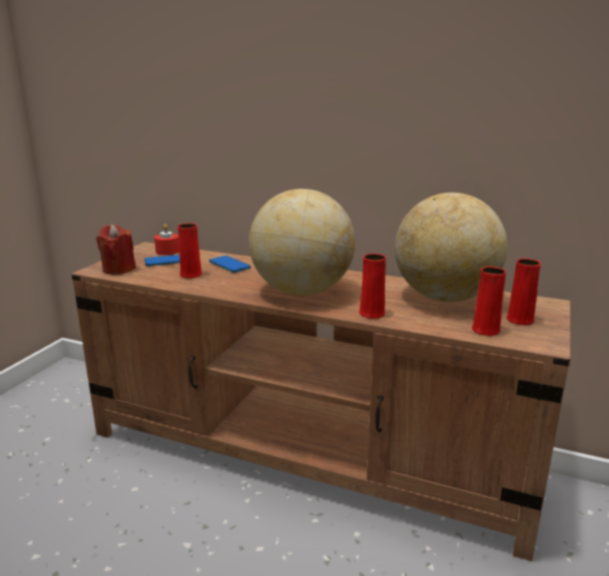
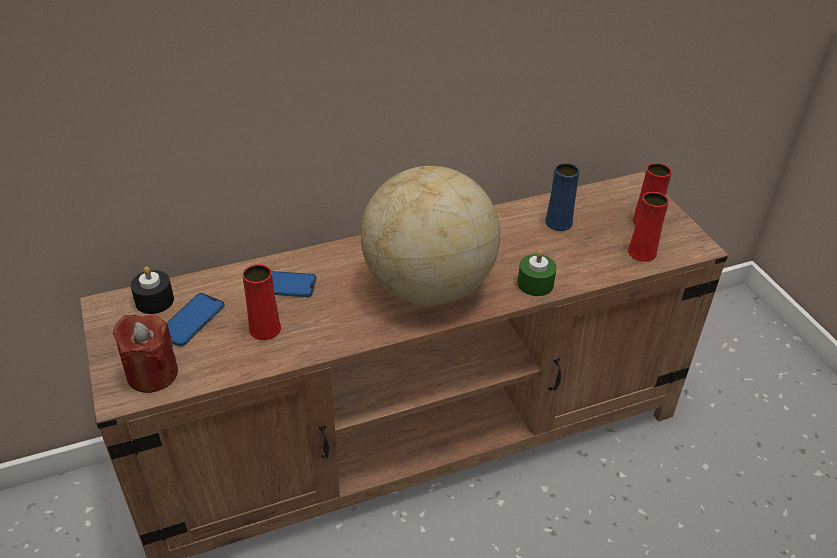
camera: 45 degrees left, 20 degrees up
(167, 251) = (154, 301): red candle -> black candle
(372, 313) = (535, 284): red vase -> green candle
(445, 298) = (558, 223): globe -> blue vase

